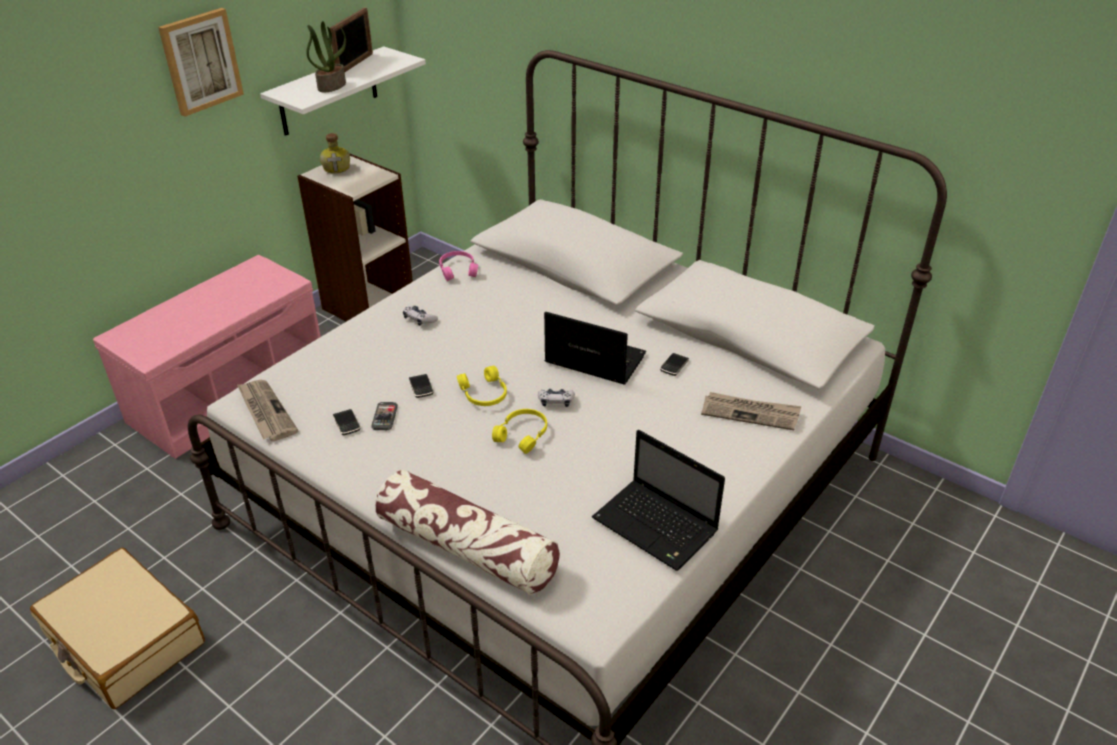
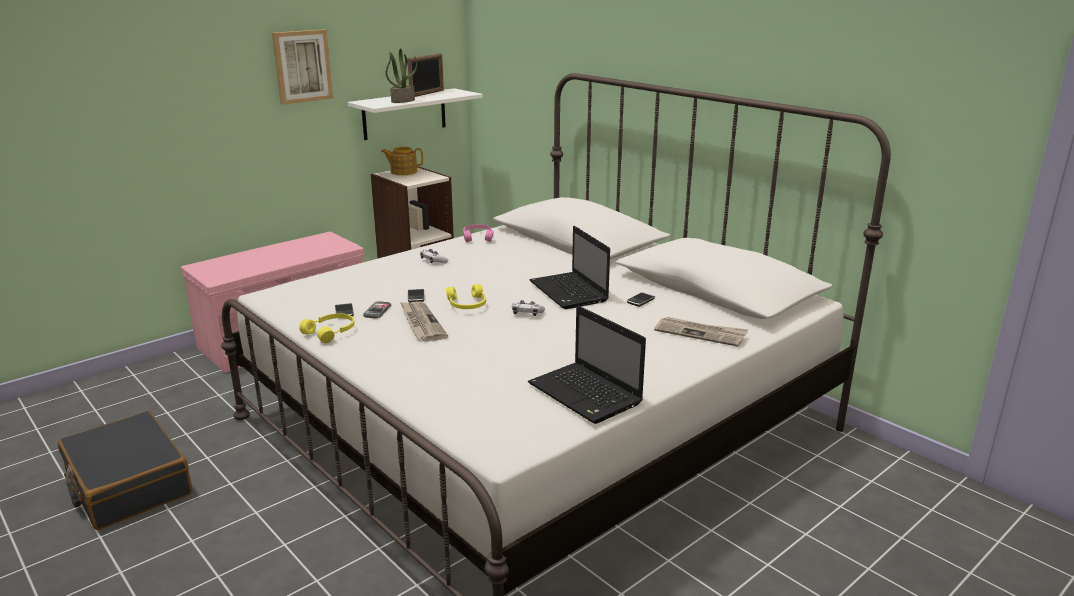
camera: 10 degrees right, 15 degrees down
(124, 640) = (128, 484): beige suitcase -> black suitcase
(265, 412) = (282, 301): newspaper -> newspaper (421, 323)
(337, 168) = (403, 172): bottle -> teapot
(467, 548) = (409, 392): pillow -> none
(523, 435) = (490, 330): yellow headphones -> yellow headphones (331, 332)
(593, 359) = (570, 292): laptop -> laptop turned 150 degrees counterclockwise

